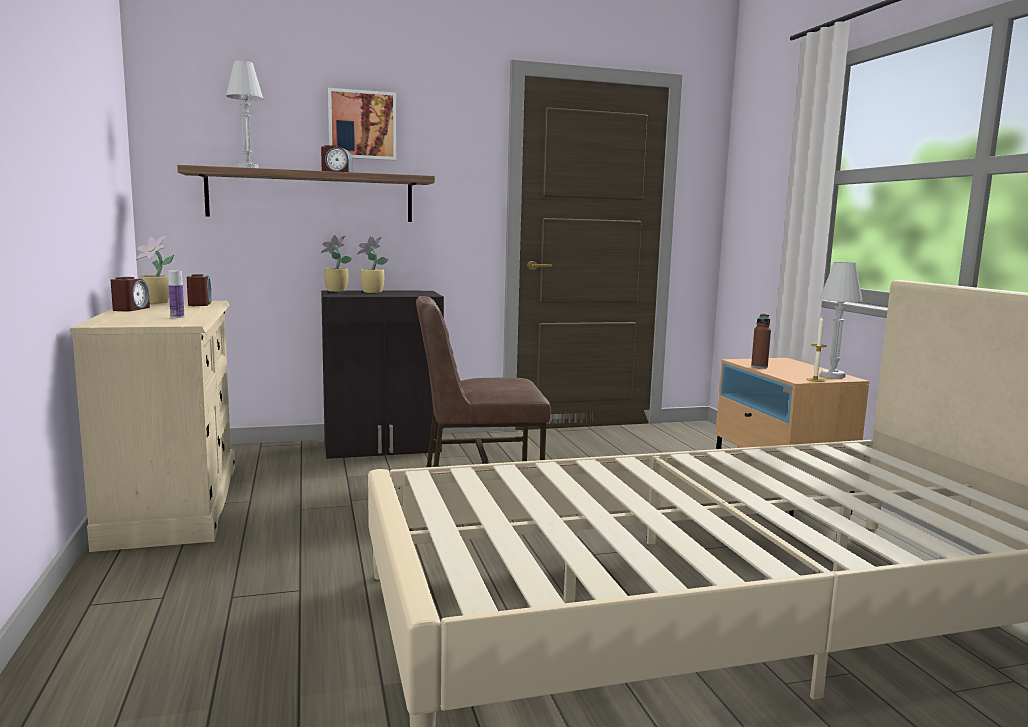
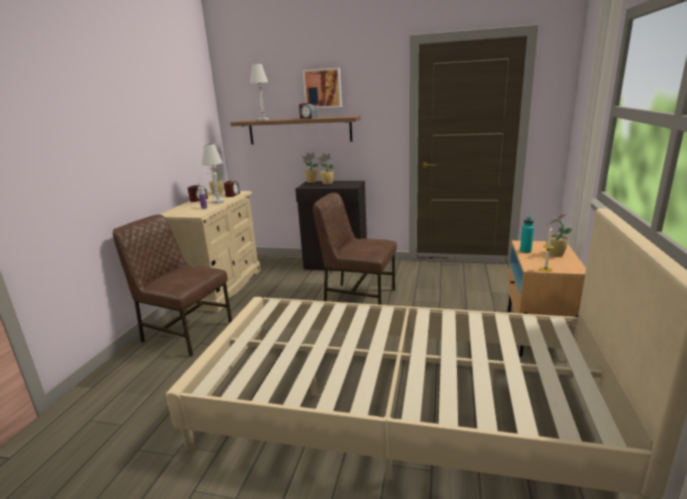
camera: 30 degrees right, 10 degrees up
(173, 586) = (186, 332): none -> brown chair
(759, 367) = (525, 251): brown bottle -> turquoise bottle
(796, 367) = (554, 254): none -> potted plant
(832, 375) = (568, 266): white table lamp -> white table lamp (218, 202)

